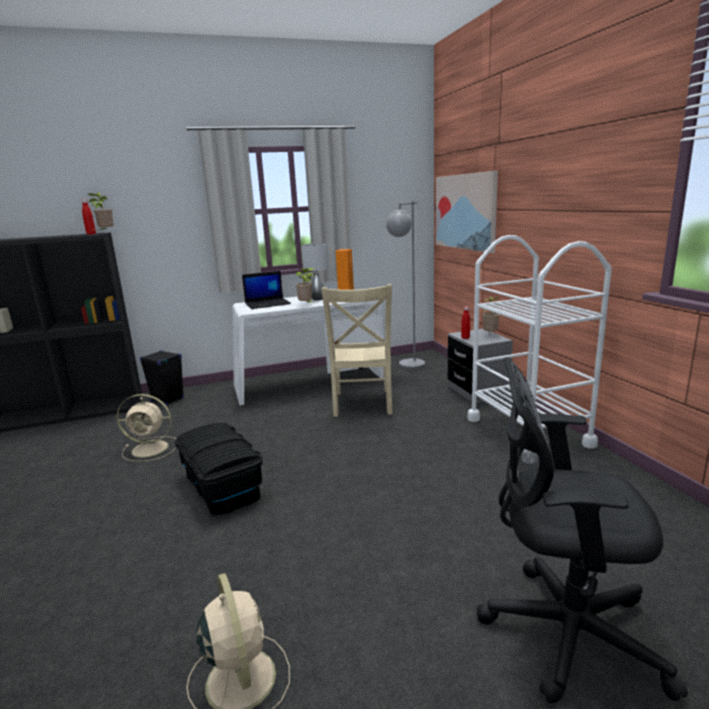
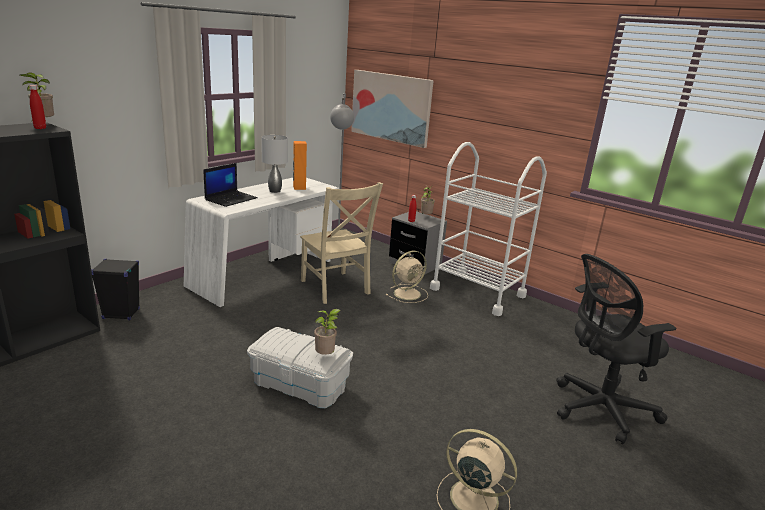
camera: 35 degrees left, 5 degrees up
(151, 449) = (179, 368): beige fan -> beige fan (408, 293)
(223, 486) = (300, 384): black storage box -> white storage box
(306, 305) = (276, 199): potted plant -> potted plant (326, 356)

